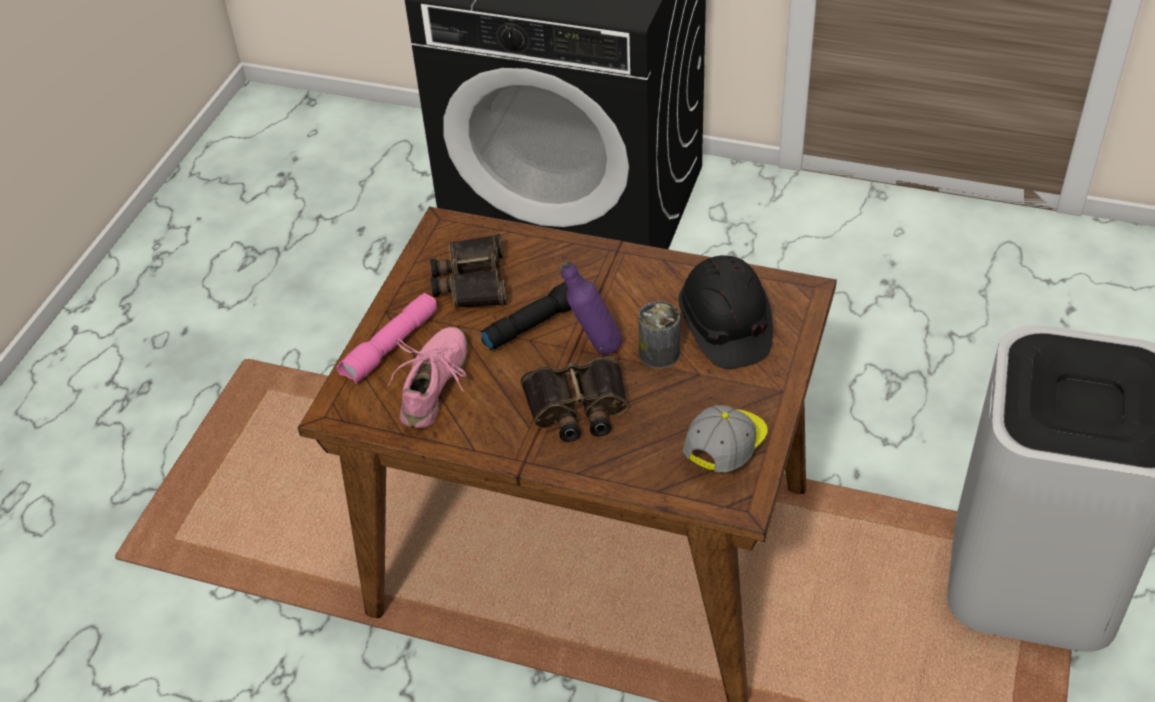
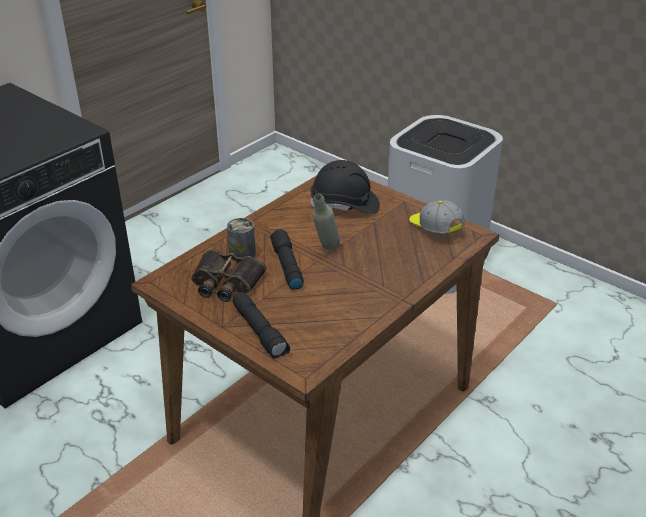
camera: 70 degrees left, 10 degrees down
(391, 347) = (261, 332): pink flashlight -> black flashlight
(435, 386) = (313, 320): pink shoe -> none
(577, 408) = (371, 269): binoculars -> none
(594, 347) = (325, 251): purple bottle -> grey bottle
(659, 354) = (348, 230): can -> can (242, 254)

